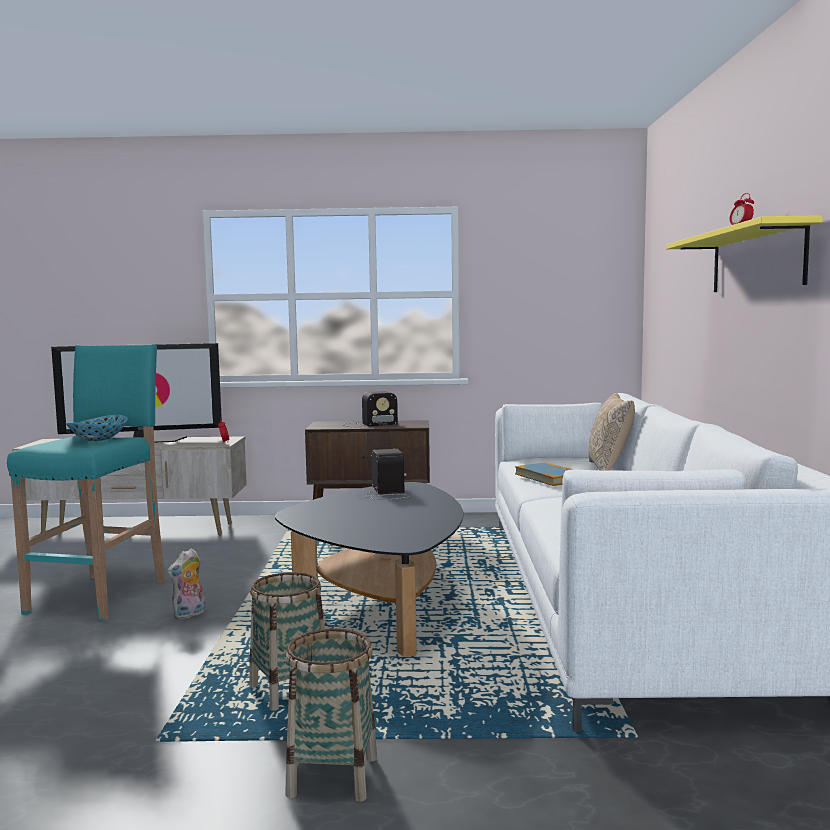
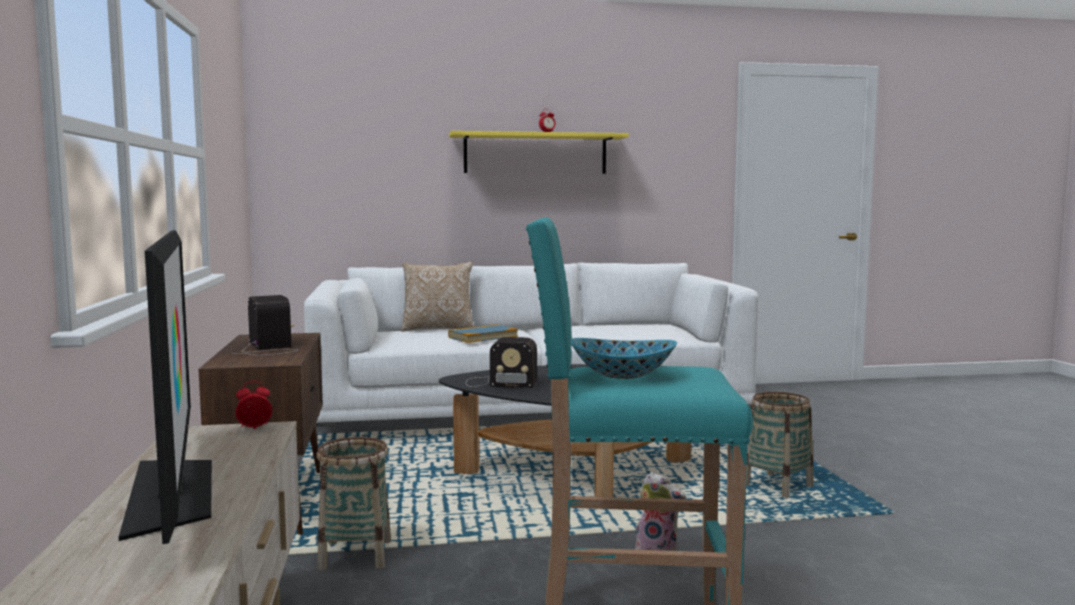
camera: 100 degrees left, 0 degrees up
(332, 776) = (859, 465): basket -> basket (355, 556)
(387, 492) = (498, 382): radio -> radio turned 150 degrees counterclockwise

